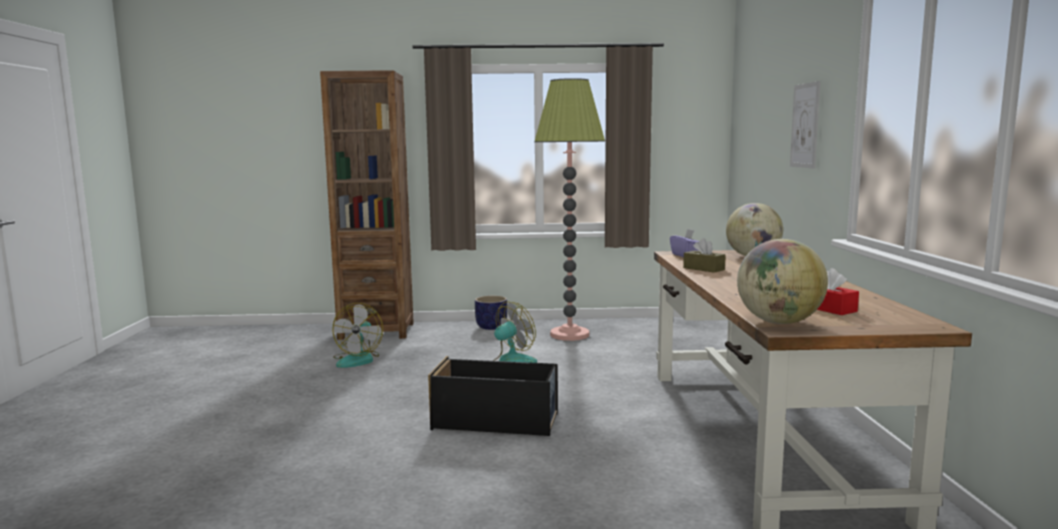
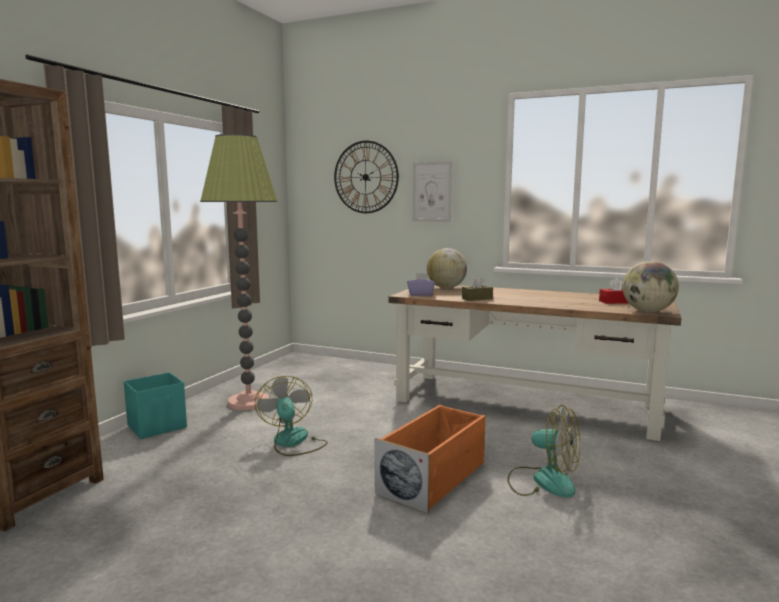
camera: 65 degrees left, 0 degrees up
(358, 359) = (135, 525): fan -> fan (543, 481)
(491, 327) = (158, 426): planter -> turquoise storage box
(497, 421) = (433, 477): black storage box -> orange storage box
(767, 108) = (365, 177): none -> wall clock

